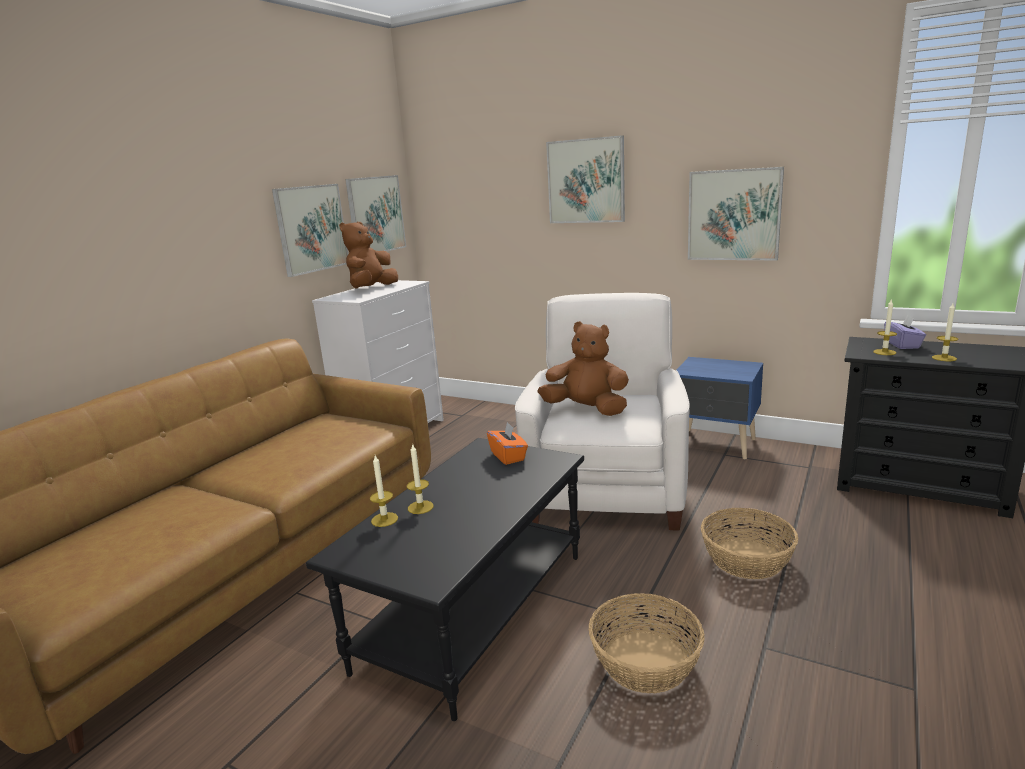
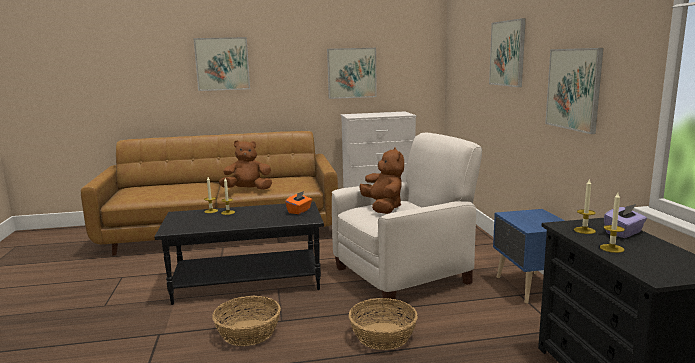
camera: 50 degrees right, 5 degrees down
(371, 288) = (379, 114): brown plush toy -> brown plush toy (247, 190)
(376, 215) = (408, 69): picture -> picture (222, 64)

